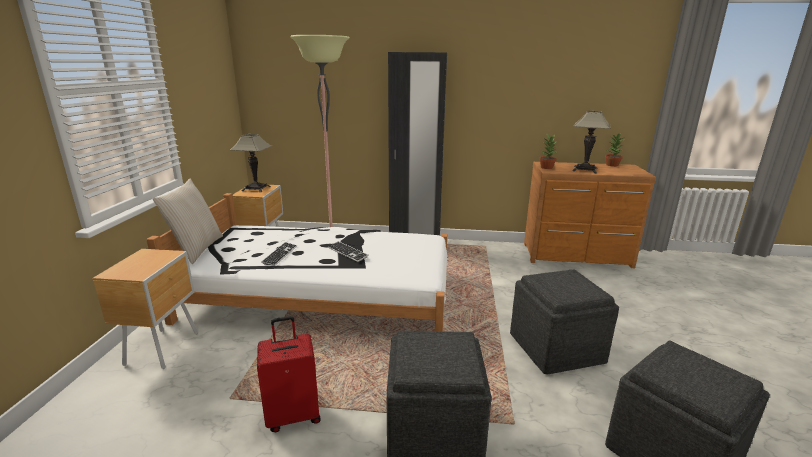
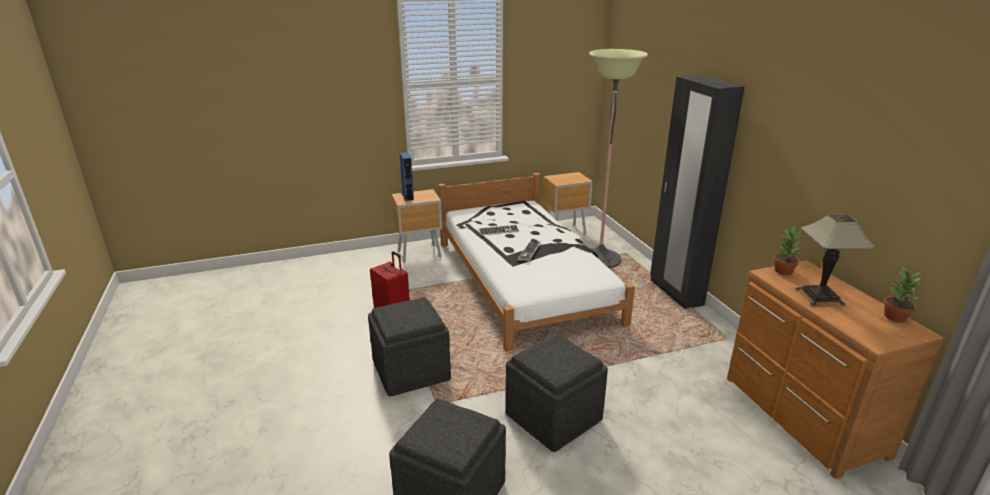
camera: 65 degrees right, 5 degrees up
(131, 268) = (408, 196): none -> blue speaker
(196, 249) = (480, 205): beige pillow -> none
(256, 188) = (570, 177): table lamp -> none

